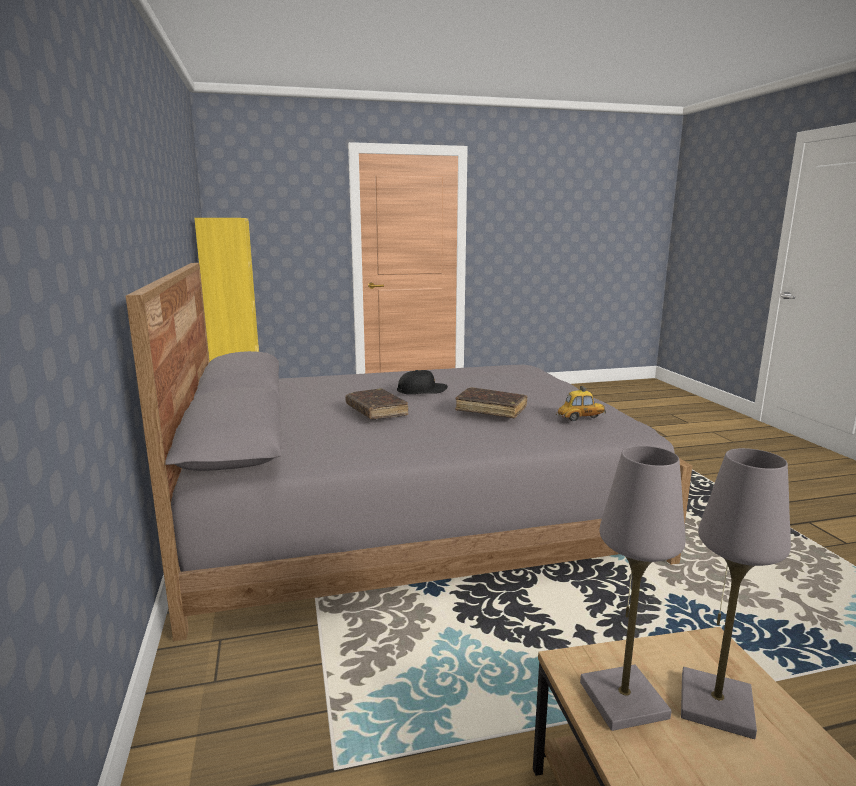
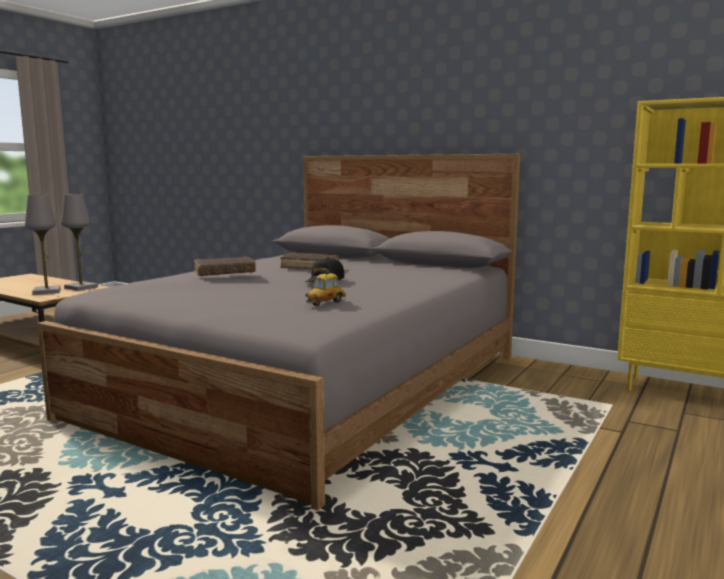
camera: 135 degrees right, 5 degrees down
(581, 418) = (143, 280): toy car -> toy car (325, 303)

